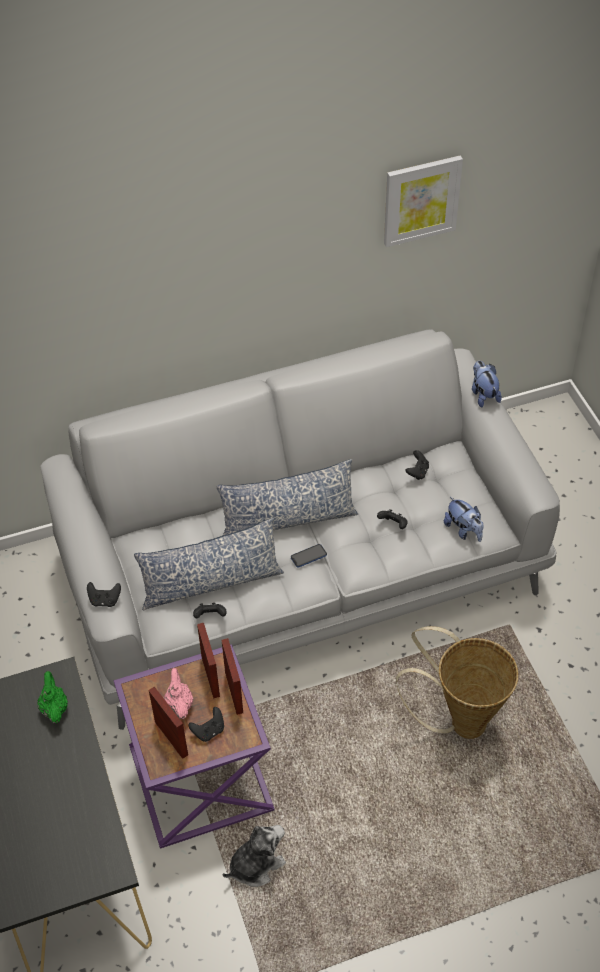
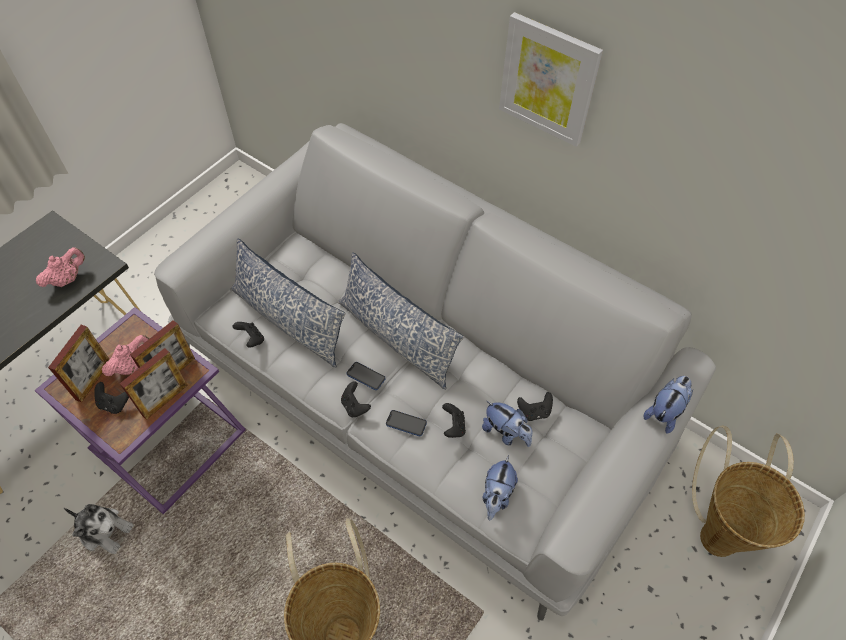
camera: 55 degrees right, 5 degrees up
(54, 708) = (67, 279): green teapot -> pink teapot
(105, 600) = (192, 250): black game controller -> black game controller (355, 406)
(369, 552) = (406, 423): none -> phone
(420, 498) = (506, 433): none -> plush toy
(421, 200) = (749, 145): picture -> picture (548, 80)
(543, 456) = (717, 530): none -> basket

